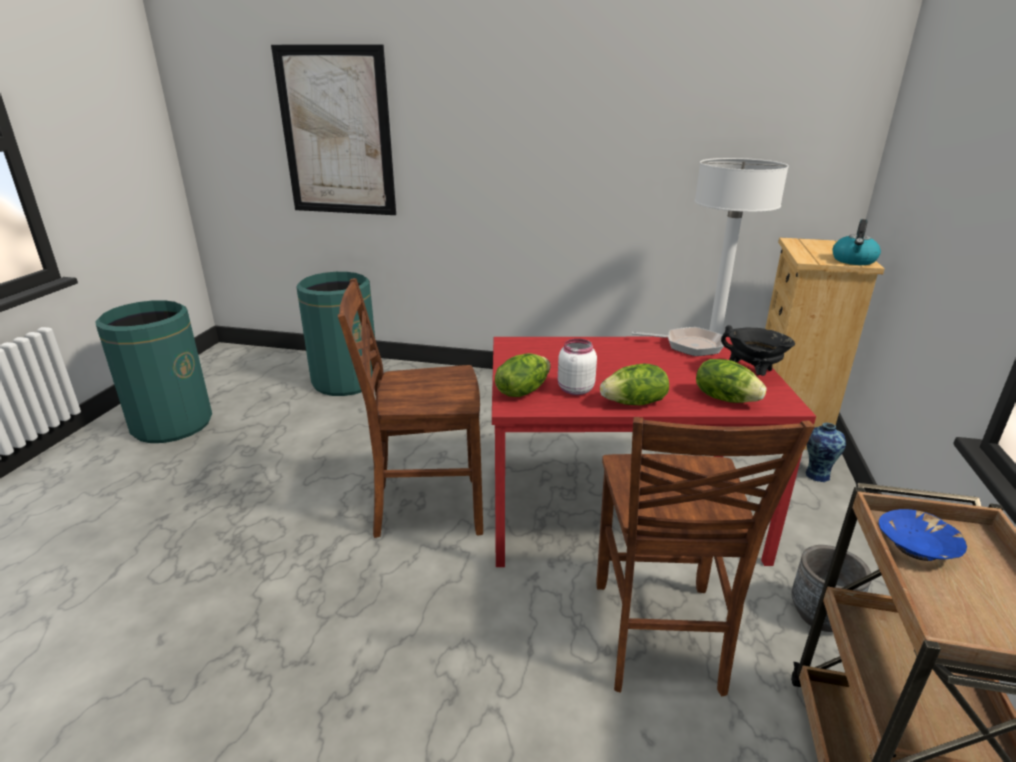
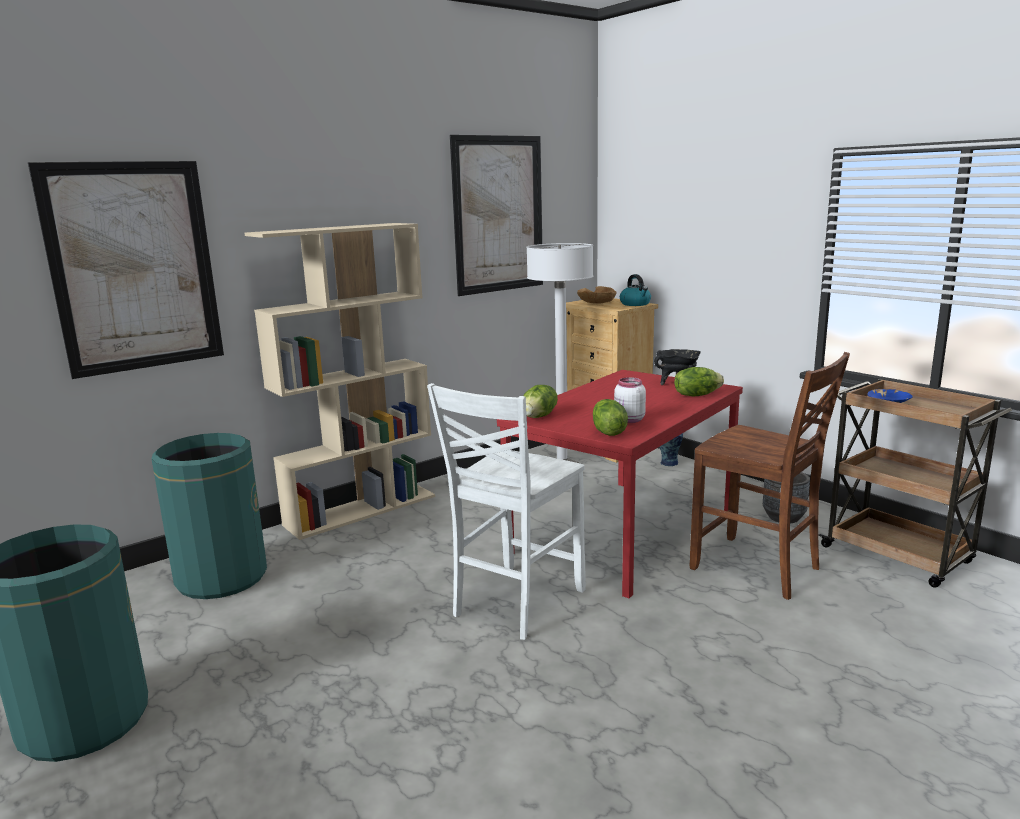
camera: 50 degrees left, 10 degrees down
(425, 508) = (515, 603): brown chair -> white chair
(488, 378) = (361, 510): none -> beige bookcase
(634, 403) = (671, 413): lettuce -> lettuce (539, 416)
(689, 345) = (612, 382): frying pan -> none
(710, 115) = (499, 215): none -> picture
(814, 247) = (597, 303): none -> brown bowl

